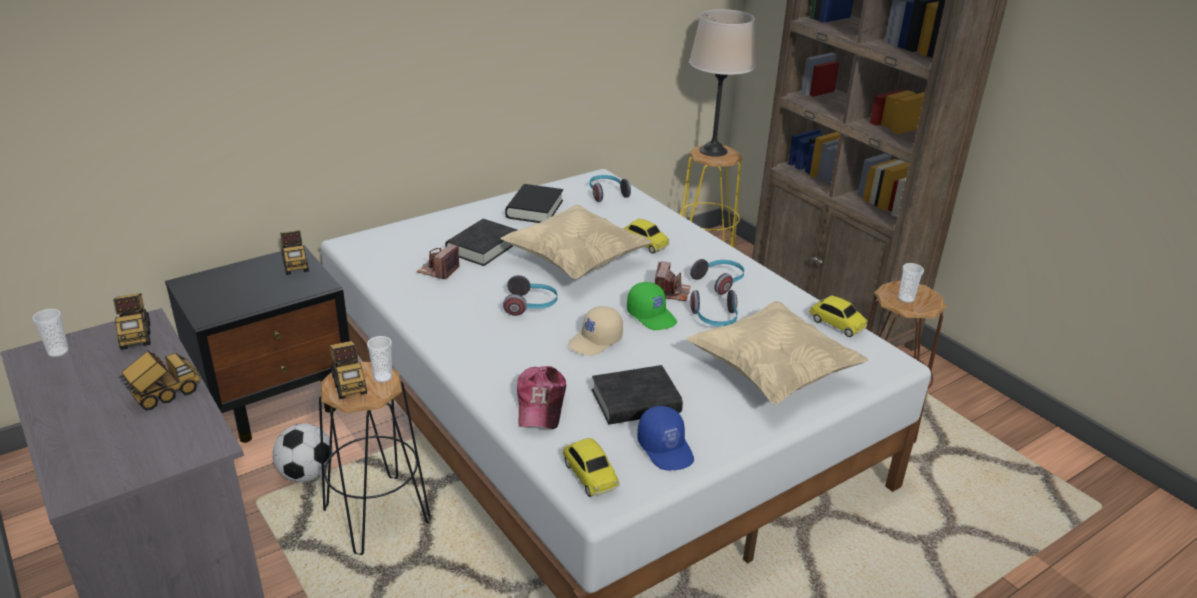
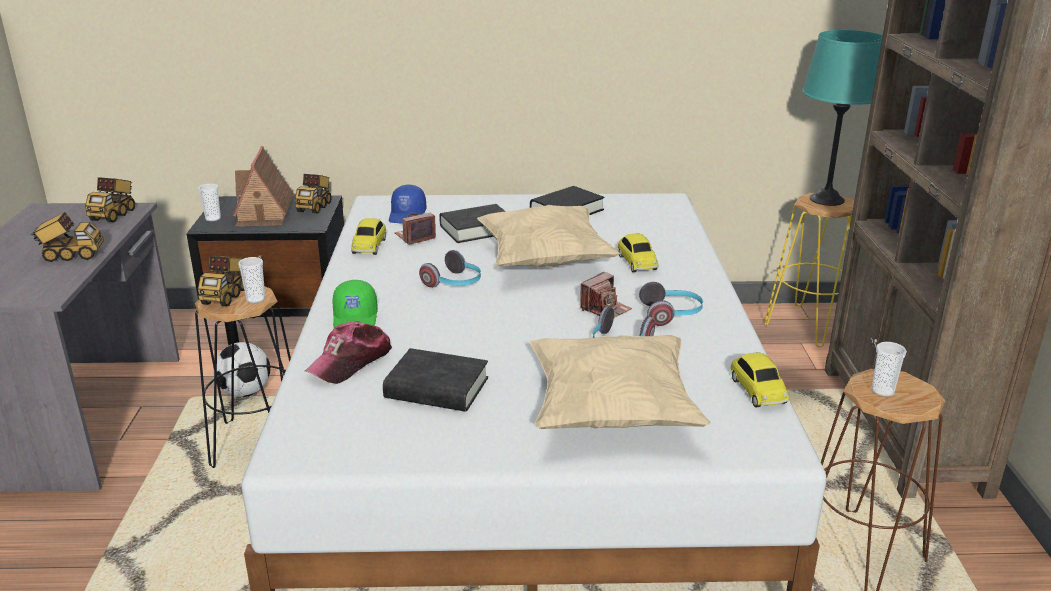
camera: 35 degrees right, 5 degrees down
(58, 352) = (58, 212): cup -> cup (213, 218)
(249, 285) = (264, 212): none -> toy house
(589, 475) = (309, 431): toy car -> toy car (369, 246)
(595, 341) = (472, 328): beige cap -> none
(606, 194) = (656, 213): headphones -> none
(652, 316) = (557, 323): green cap -> green cap (356, 319)
(666, 448) = (408, 437): blue cap -> blue cap (408, 215)
(713, 150) = (827, 199): beige table lamp -> turquoise table lamp

